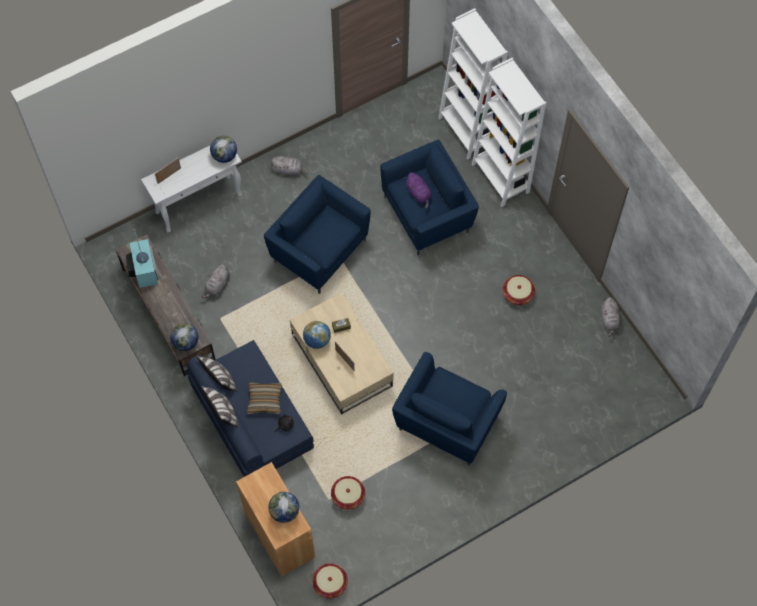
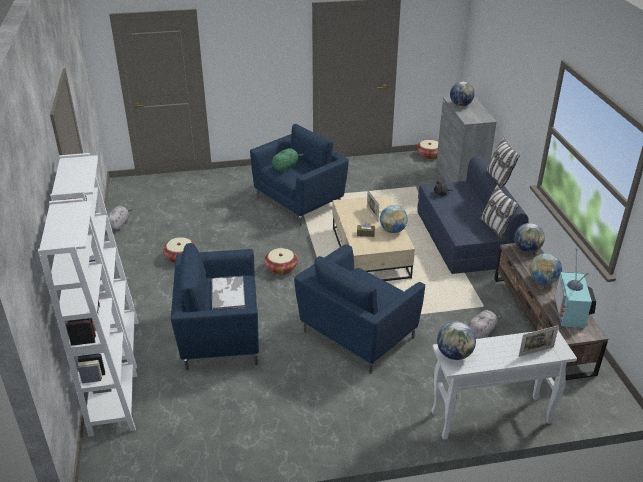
camera: 160 degrees left, 30 degrees down
(168, 302) = (543, 281): none -> globe
(264, 400) = (455, 209): pillow -> none
(279, 534) = (460, 180): brown cabinet -> grey cabinet
(289, 170) = (360, 424): grey plush toy -> none
(319, 249) = (356, 335): blue armchair -> blue armchair turned 75 degrees clockwise
(348, 496) = (399, 185): basket -> basket (281, 268)
(419, 194) = (228, 293): purple plush toy -> tray
(460, 395) = (286, 167): none -> green plush toy

